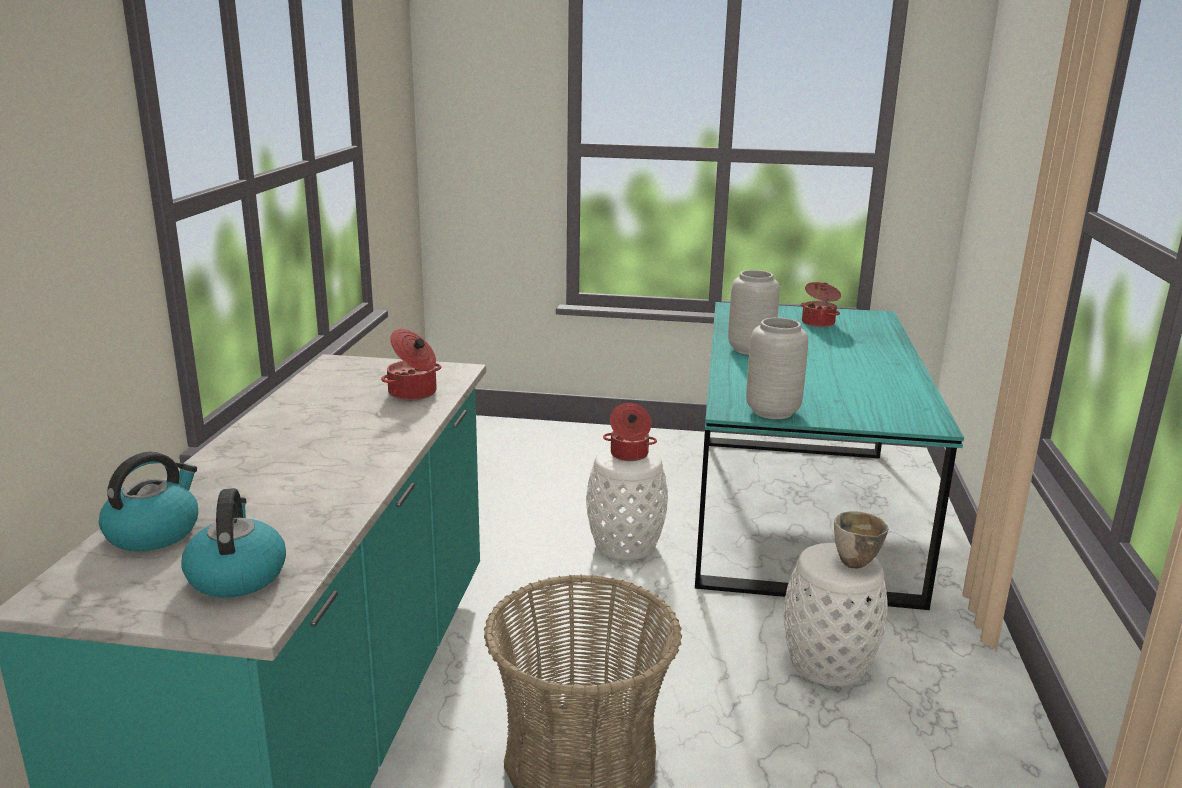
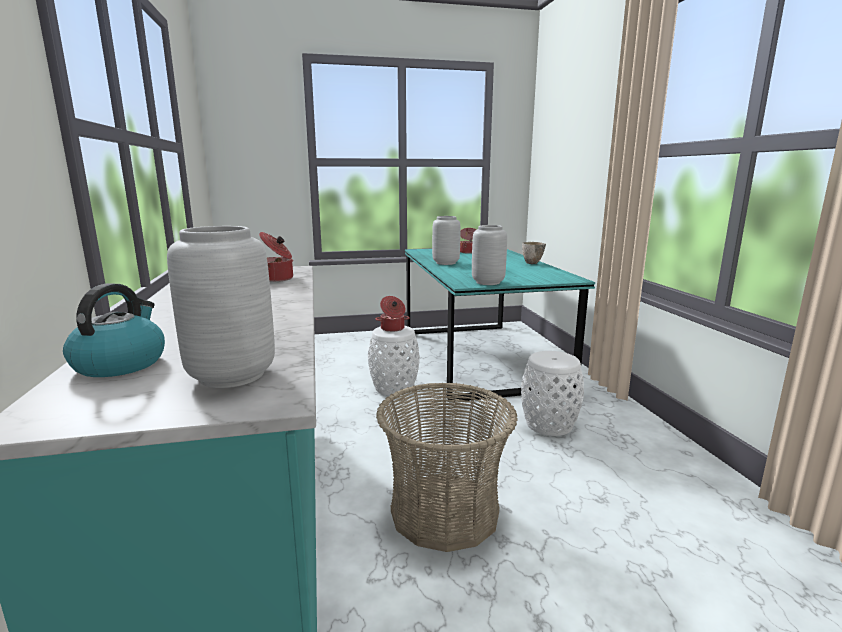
camera: 20 degrees left, 5 degrees down
(236, 575) = (230, 376): kettle -> grey vase
(855, 564) = (562, 358): bowl -> bowl (532, 263)

